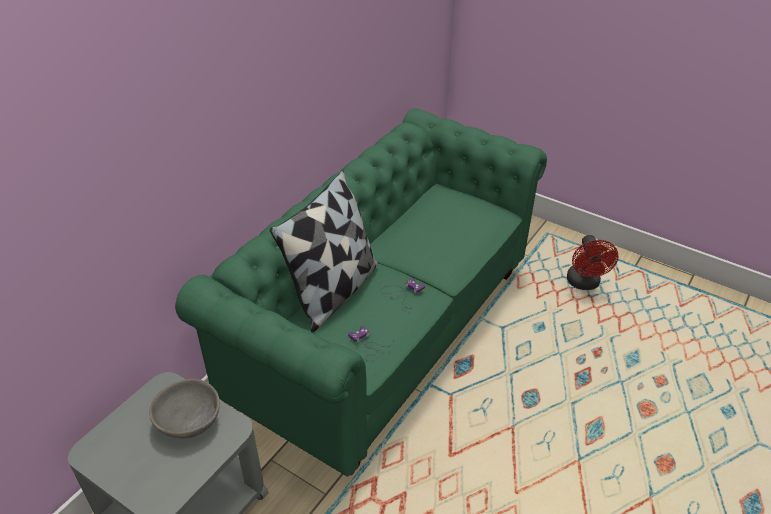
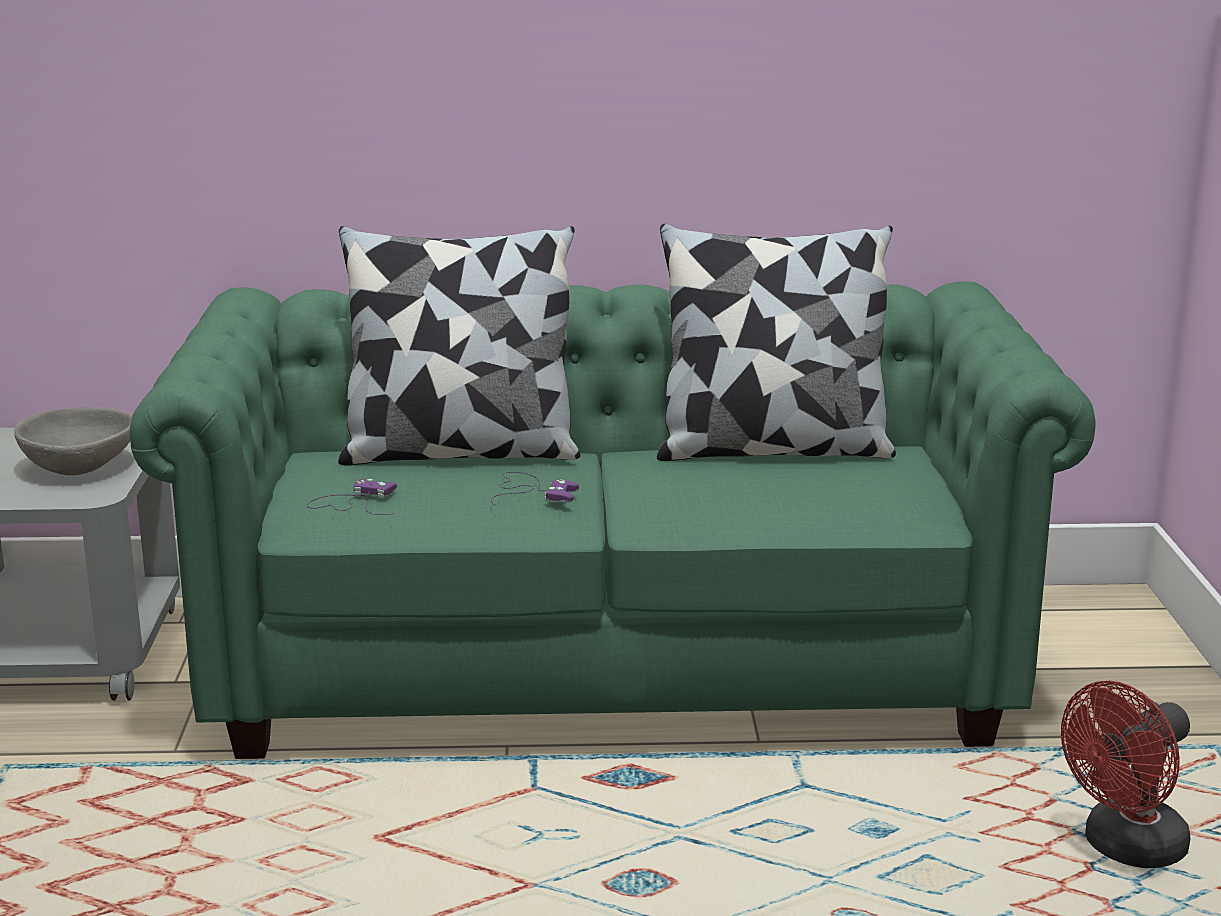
camera: 55 degrees right, 20 degrees down
(413, 215) = (772, 449): none -> pillow

